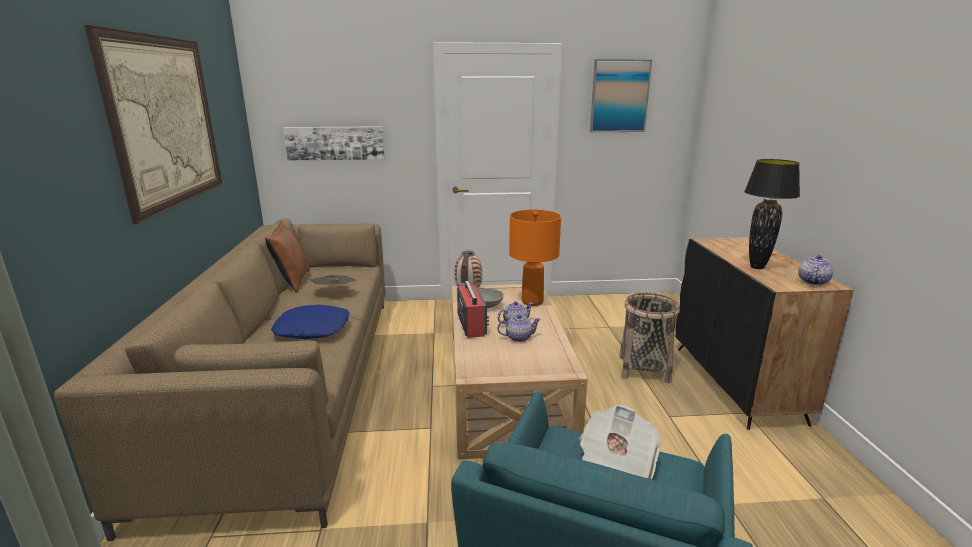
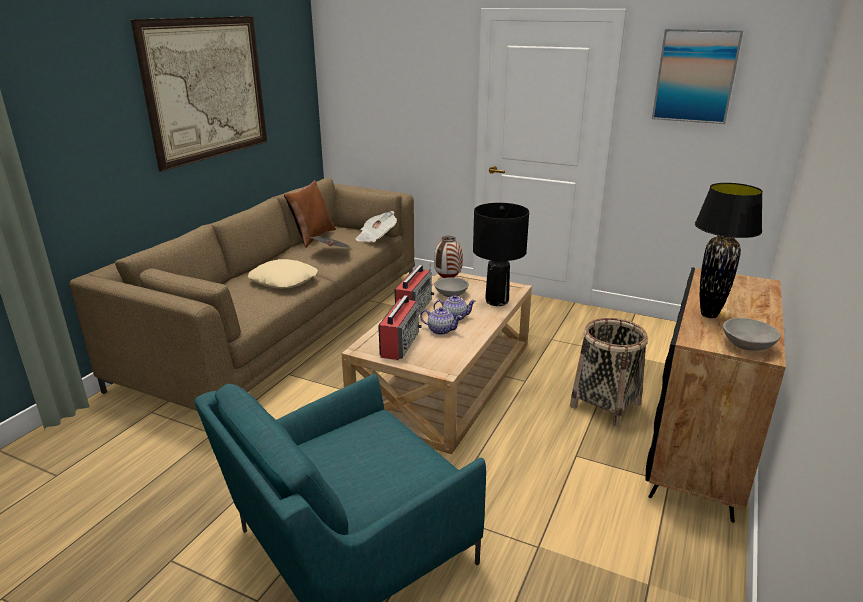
camera: 30 degrees right, 5 degrees up
(313, 329) = (284, 280): blue pillow -> beige pillow
(335, 143) = (385, 109): picture -> none
(500, 359) = (400, 343): none -> radio
(532, 302) = (496, 301): orange table lamp -> black table lamp
(616, 468) = (383, 454): newspaper -> newspaper (376, 237)
(812, 282) = (747, 346): teapot -> grey bowl

